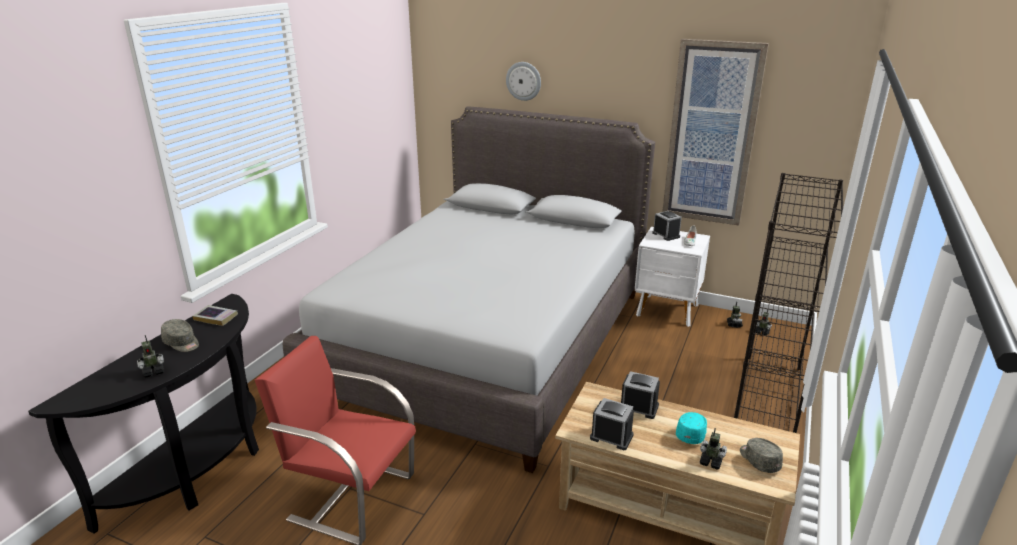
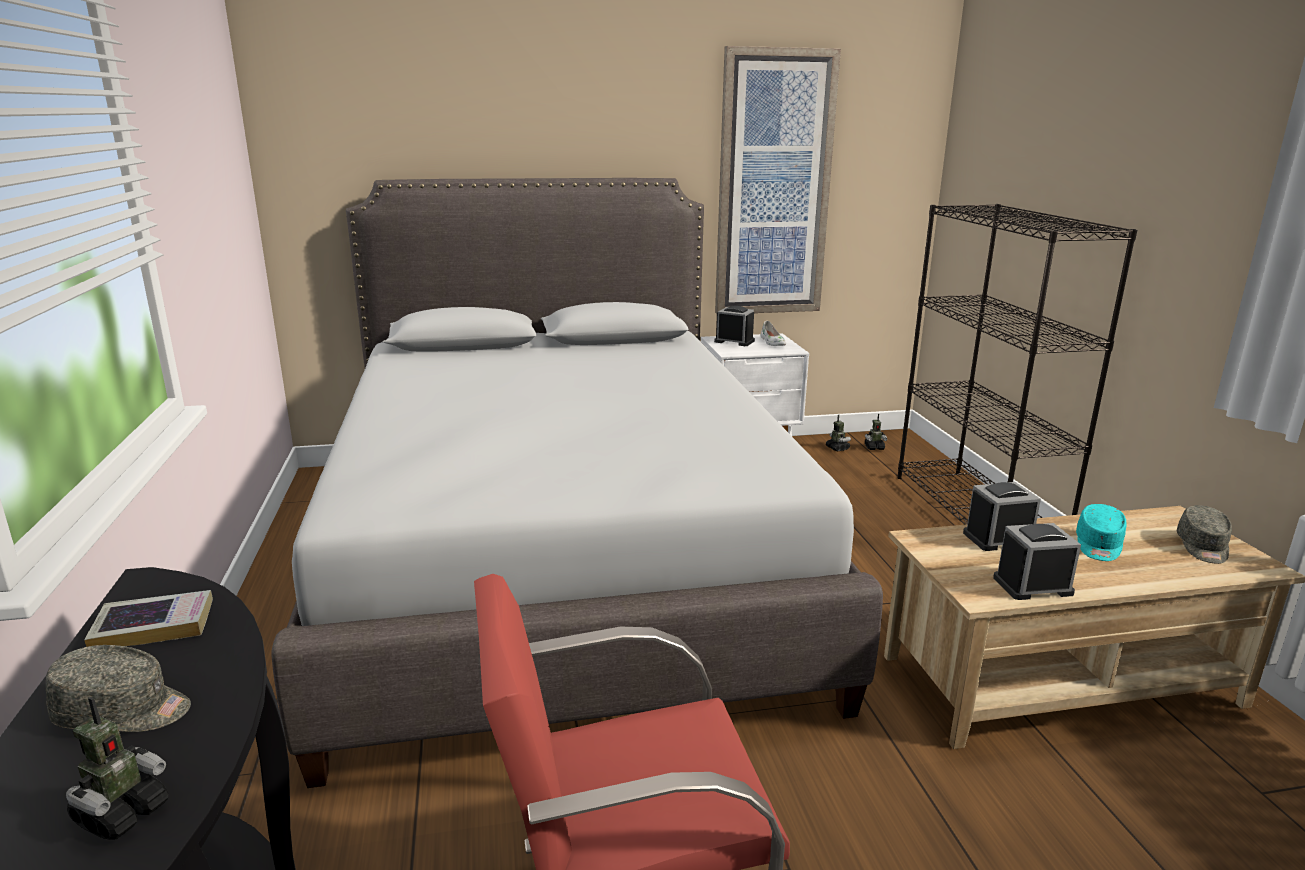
camera: 35 degrees left, 5 degrees down
(523, 81) = (476, 128): wall clock -> none
(692, 433) = (1098, 545): turquoise cap -> turquoise cap turned 150 degrees counterclockwise
(711, 462) = (1170, 568): toy robot -> none
(758, 460) = (1202, 547): grey cap -> grey cap turned 105 degrees counterclockwise

